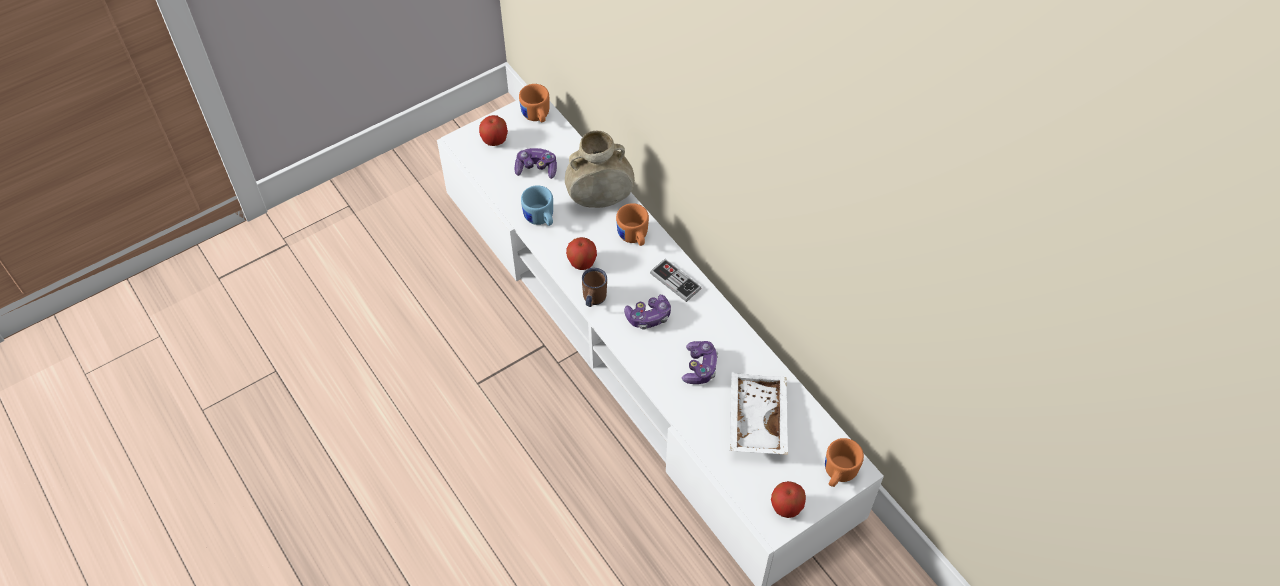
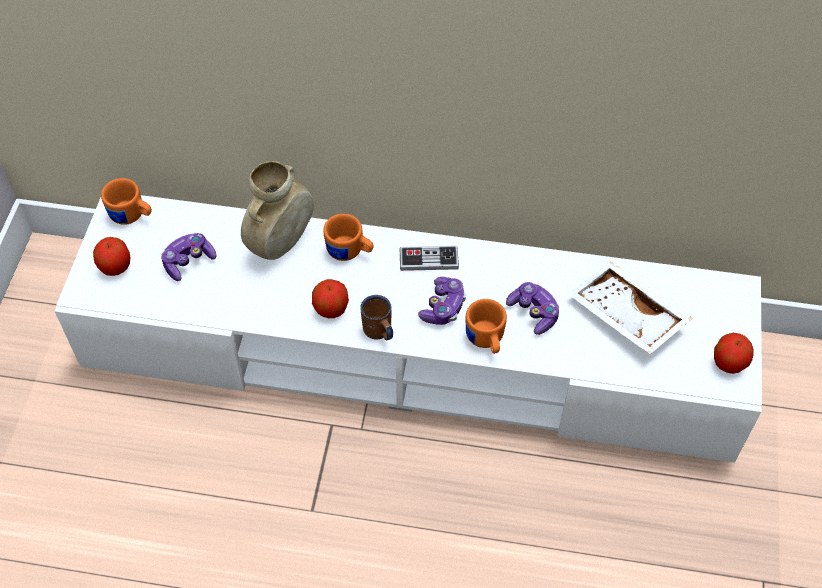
camera: 45 degrees left, 0 degrees up
(540, 219) = (247, 302): blue mug -> none
(837, 473) = (730, 303): orange mug -> orange mug (485, 340)

